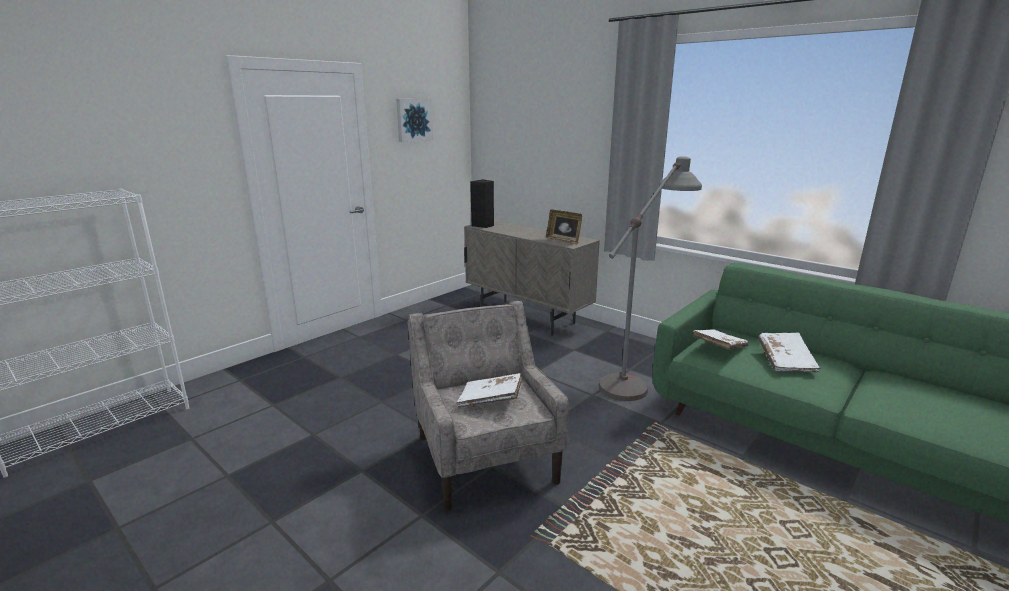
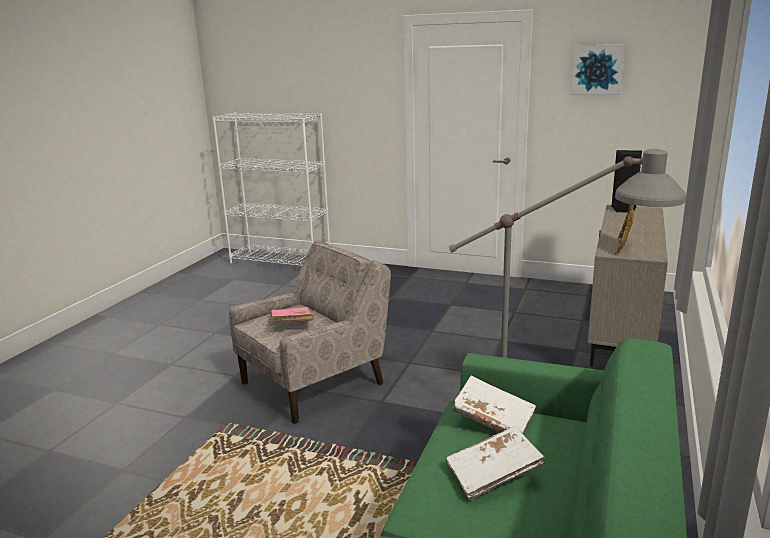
camera: 70 degrees right, 0 degrees up
(491, 400) = (292, 324): white book -> pink book

